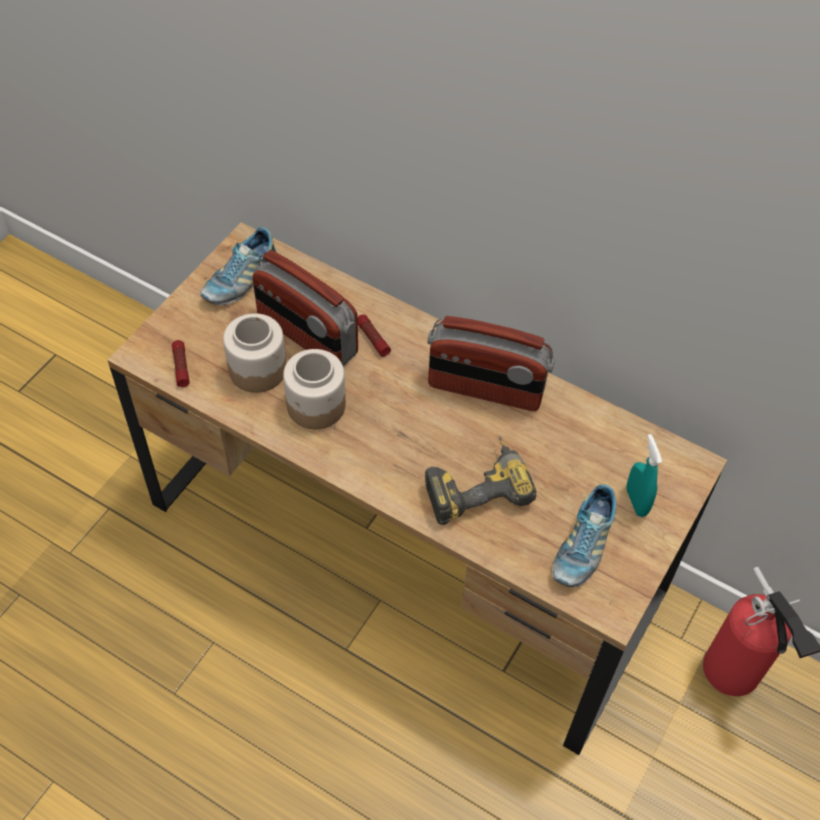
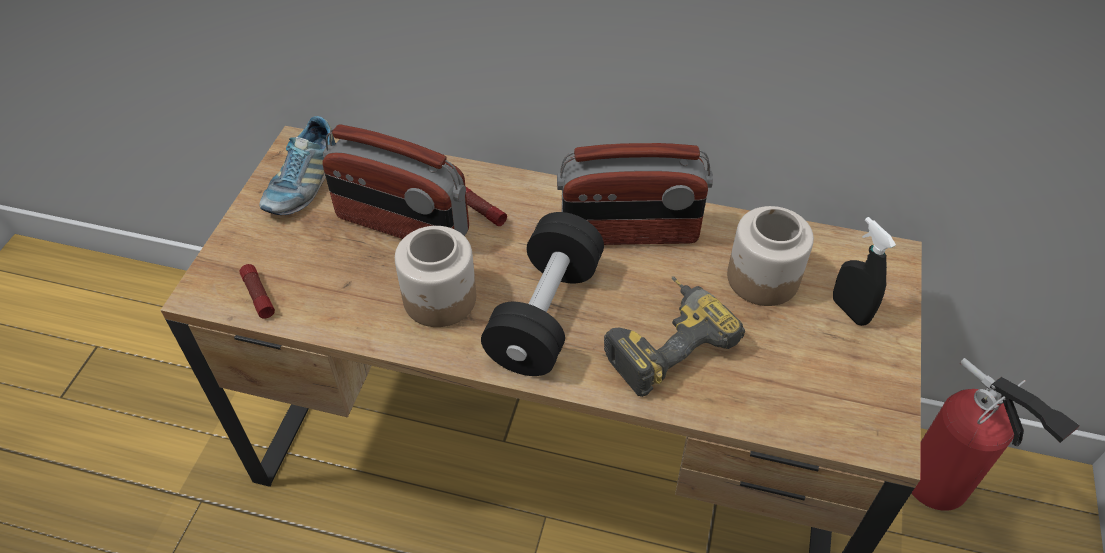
camera: 15 degrees left, 5 degrees down
(258, 369) = (355, 275): jar -> jar (762, 277)
(392, 440) = (545, 314): none -> black dumbbell
(582, 546) = (815, 377): shoe -> none
(636, 501) = (849, 310): turquoise spray bottle -> black spray bottle

